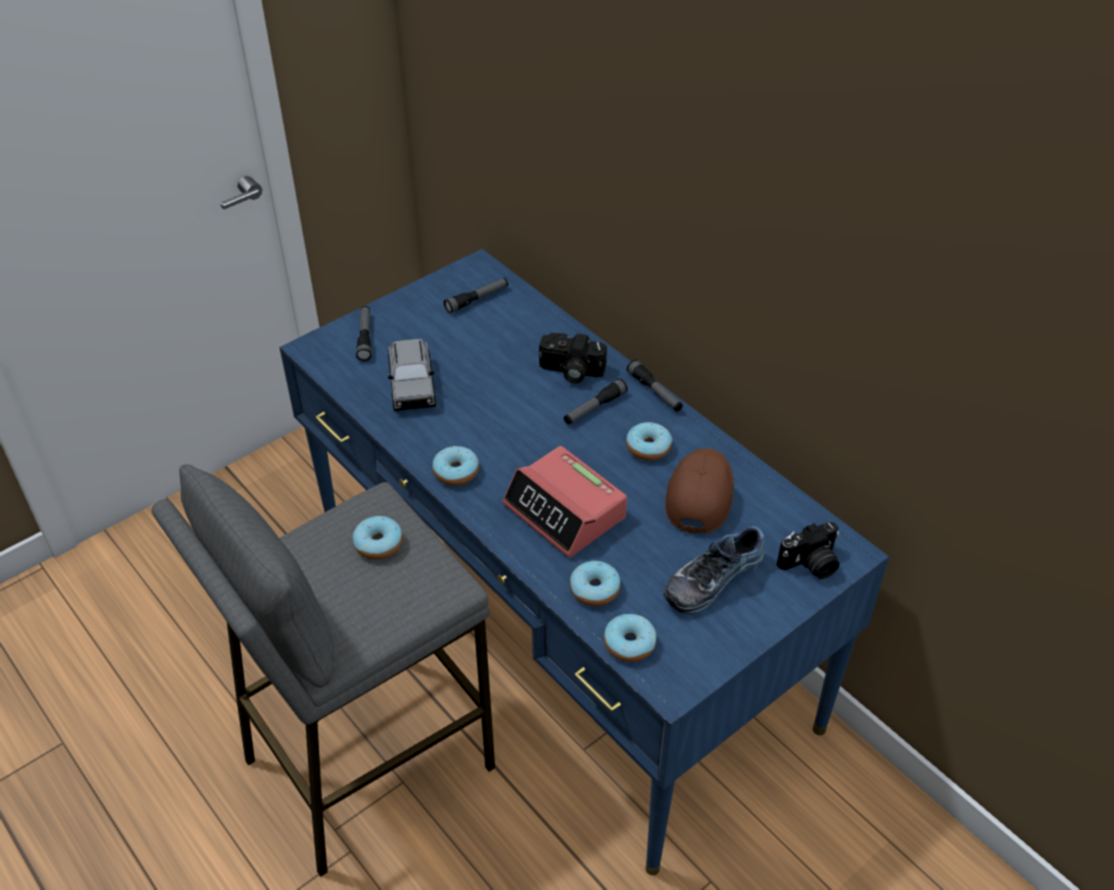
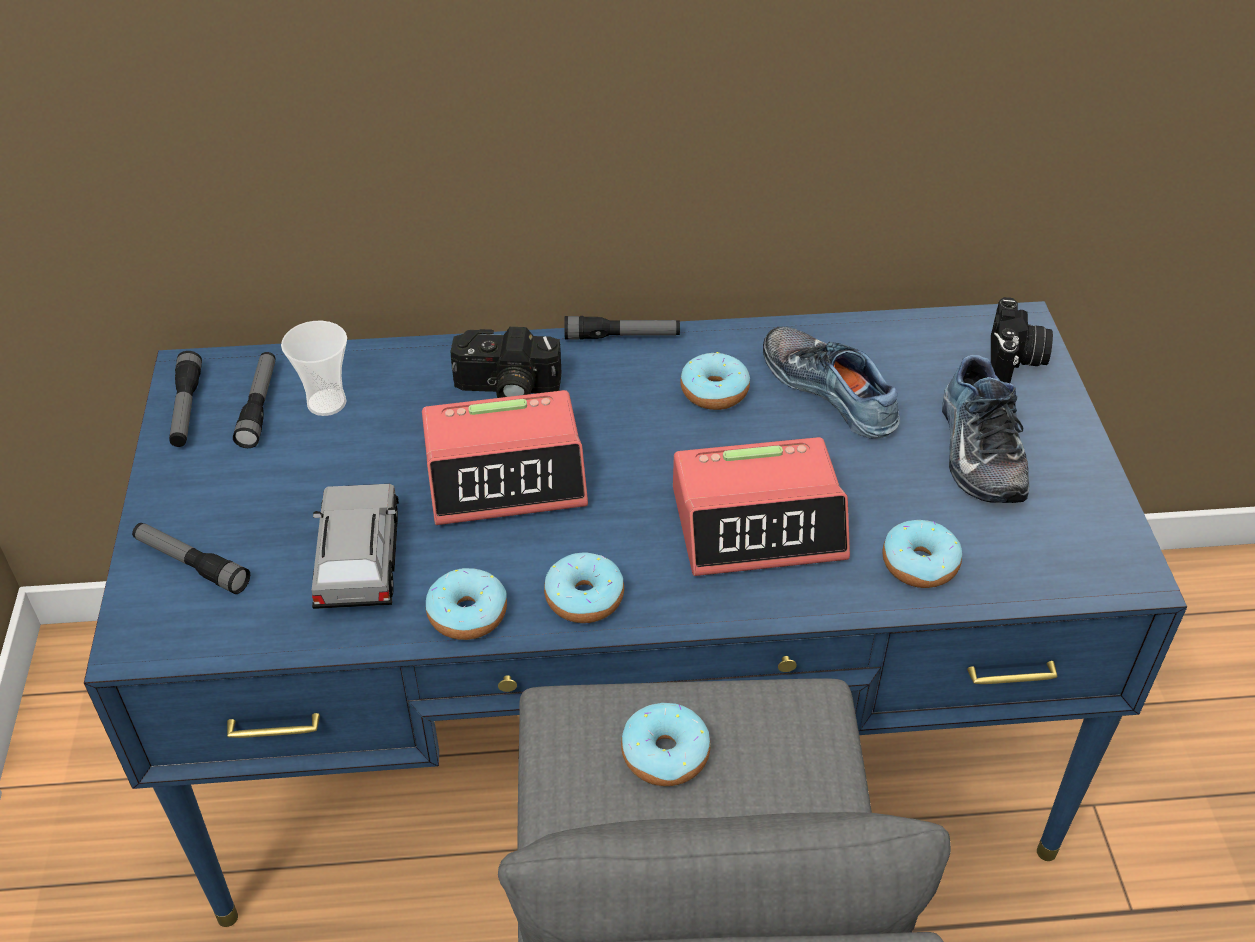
camera: 55 degrees left, 0 degrees up
(412, 386) = (359, 561): grey toy car -> grey toy car turned 120 degrees counterclockwise
(500, 318) = (326, 403): none -> cup
(512, 403) = (506, 474): none -> alarm clock
(570, 371) = (506, 389): camera -> camera turned 45 degrees clockwise
(594, 408) = (596, 402): flashlight -> flashlight (186, 408)
(629, 644) = (1034, 577): donut -> donut (467, 614)
(699, 494) = (832, 390): brown cap -> shoe

